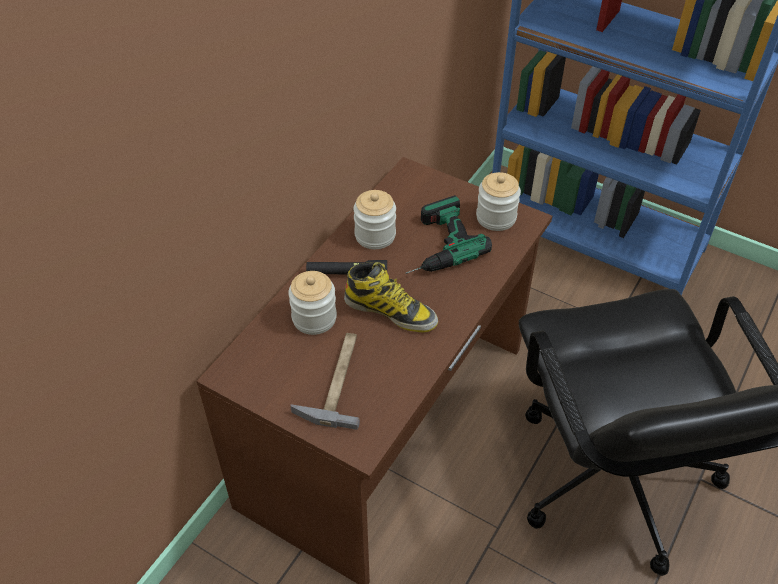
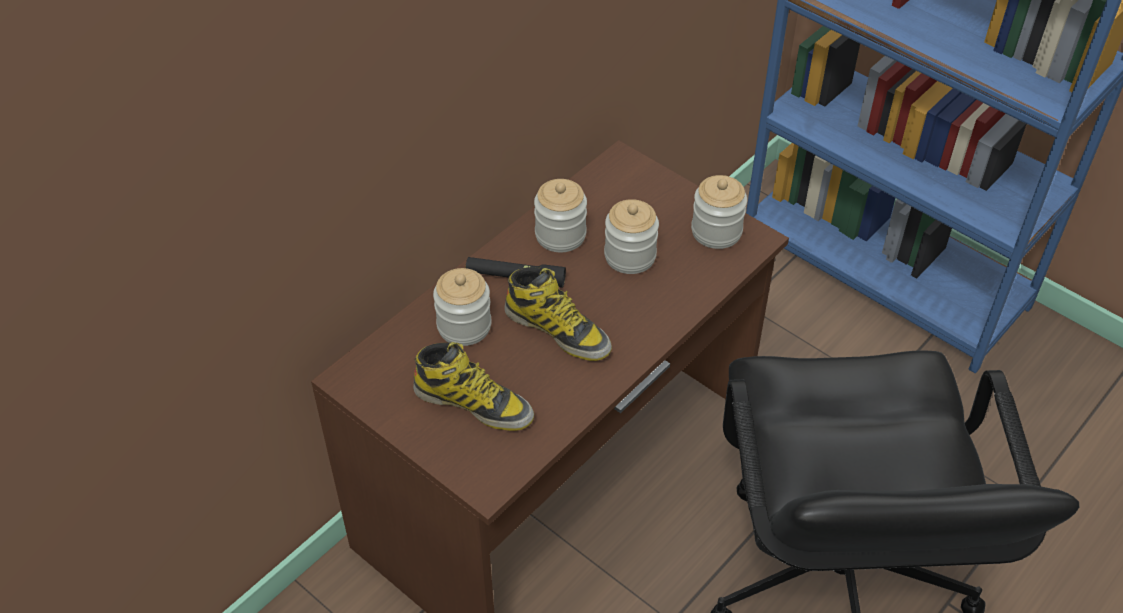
camera: 10 degrees right, 0 degrees up
(336, 380) = (474, 403): hammer -> boot
(434, 245) = (630, 256): power drill -> jar

